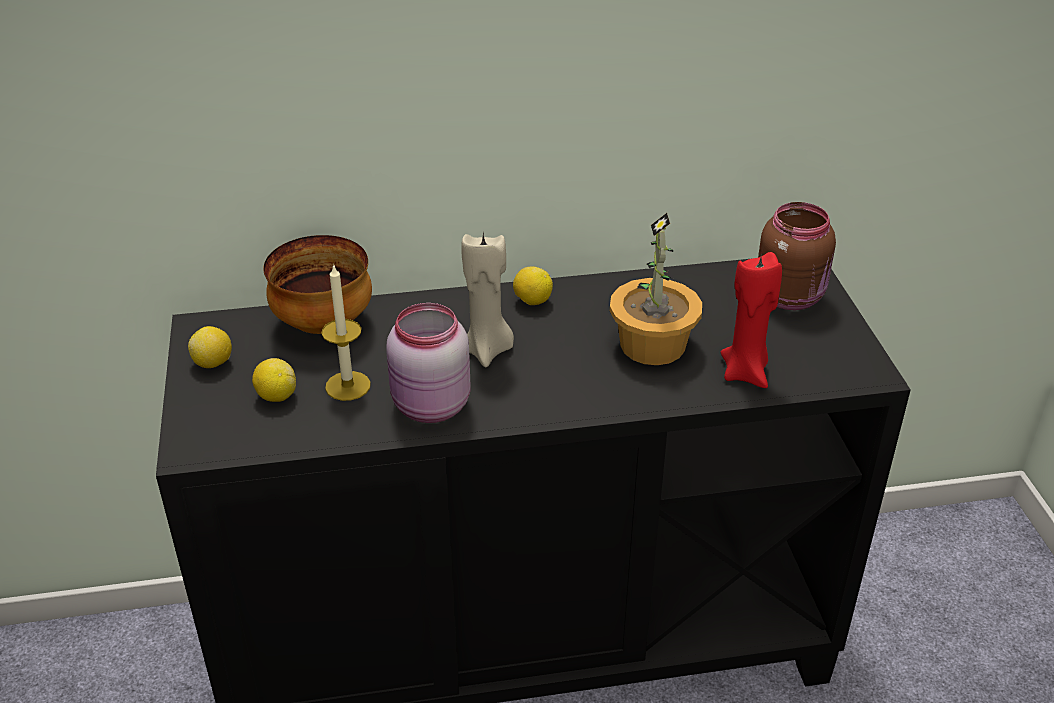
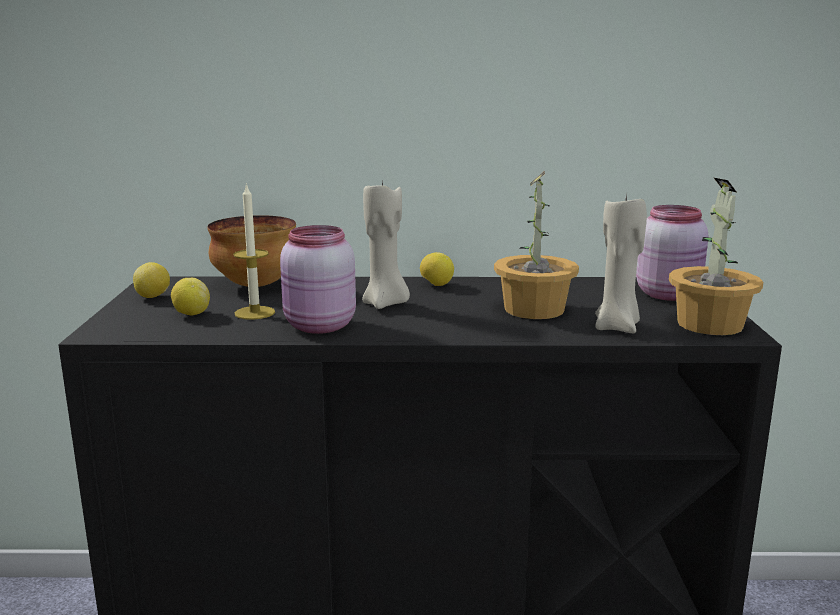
camera: 10 degrees right, 20 degrees down
(746, 372) = (617, 327): red candle -> beige candle
(790, 296) = (669, 294): brown jar -> pink jar
(837, 356) = (709, 324): none -> potted plant

